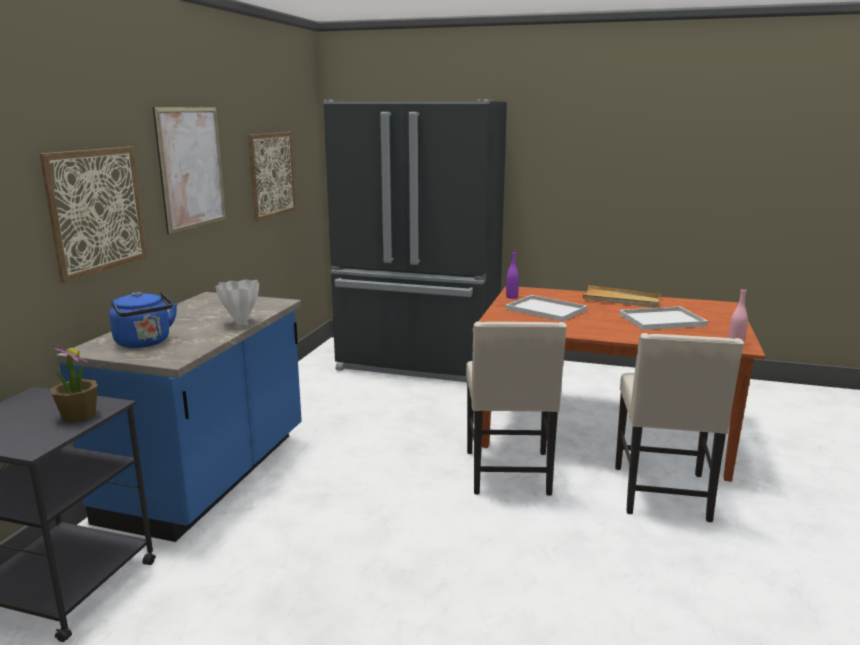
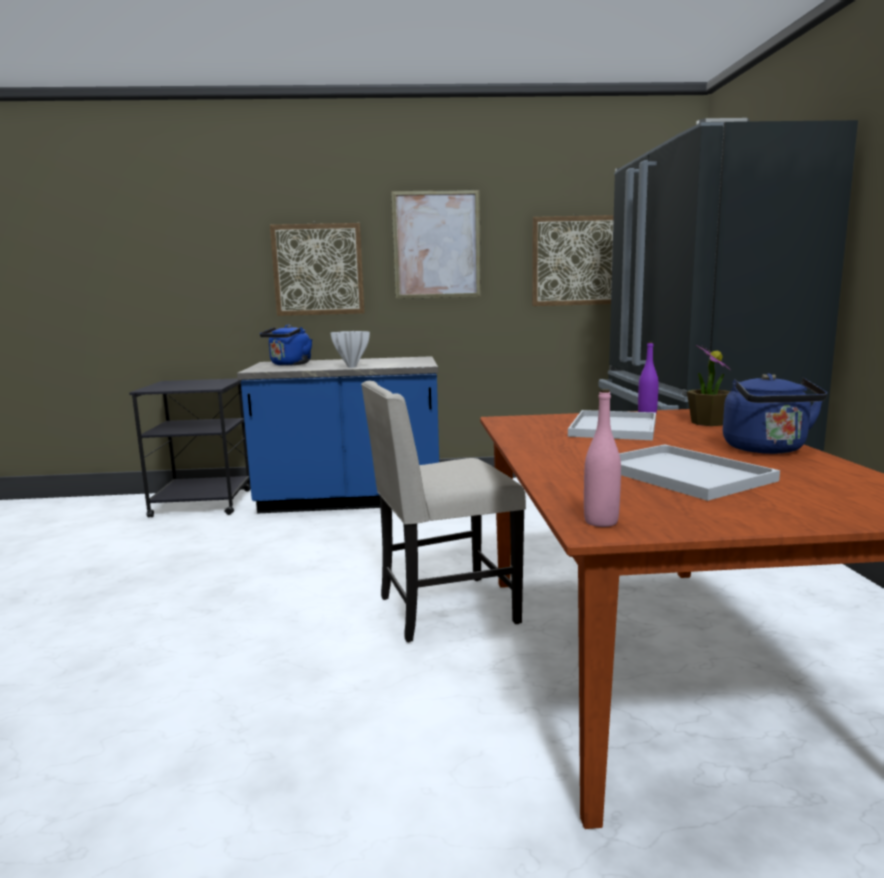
camera: 70 degrees right, 5 degrees down
(78, 415) = (194, 387): potted plant -> potted plant (708, 423)
(621, 300) = (767, 449): beige tray -> blue kettle
(663, 495) = (468, 739): beige chair -> none

